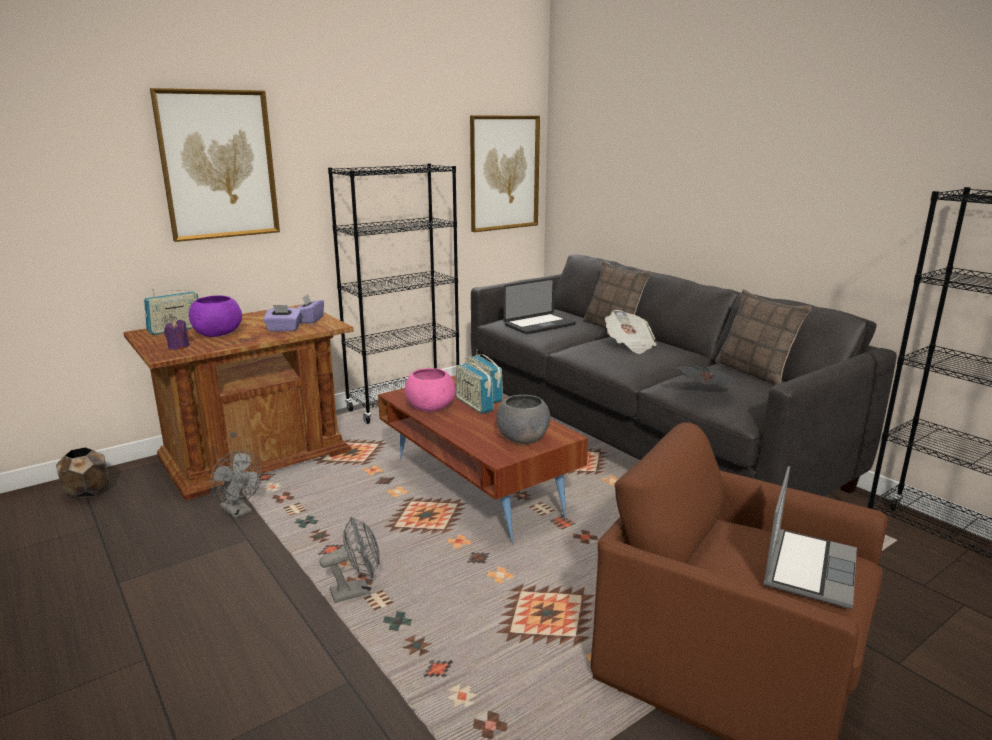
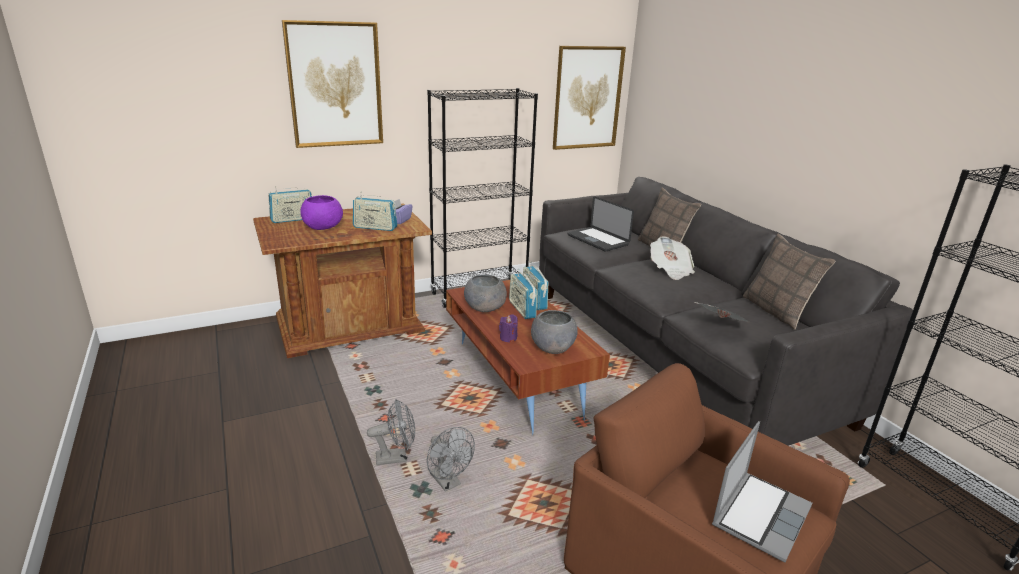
camera: 10 degrees right, 5 degrees up
(87, 493) = (218, 342): brown planter -> none
(178, 347) = (289, 237): purple candle -> purple candle (508, 338)
(239, 511) = (325, 374): grey fan -> grey fan (448, 482)
(283, 329) = (375, 227): purple tissue box -> radio
(431, 408) = (485, 308): pink bowl -> grey bowl
(539, 325) = (597, 240): laptop -> laptop turned 75 degrees clockwise

